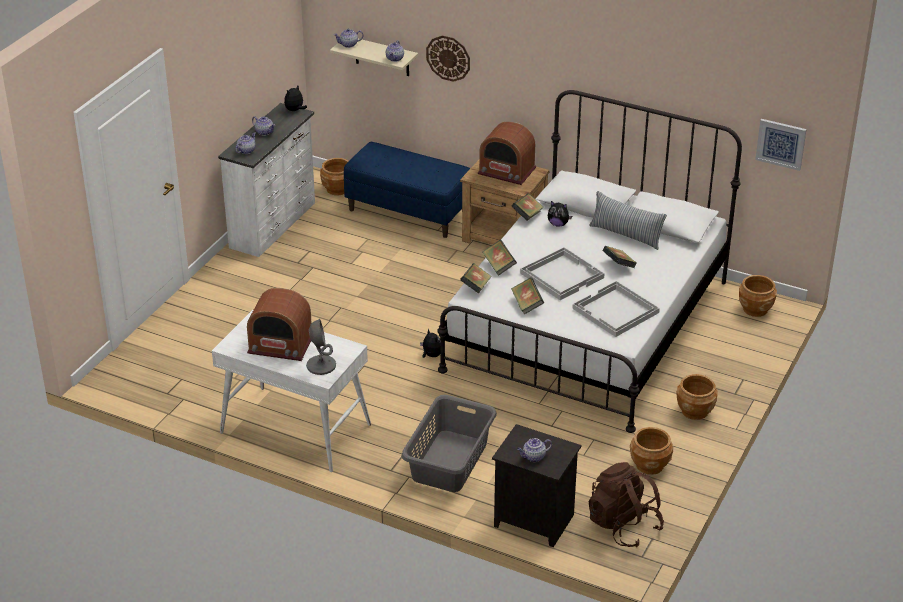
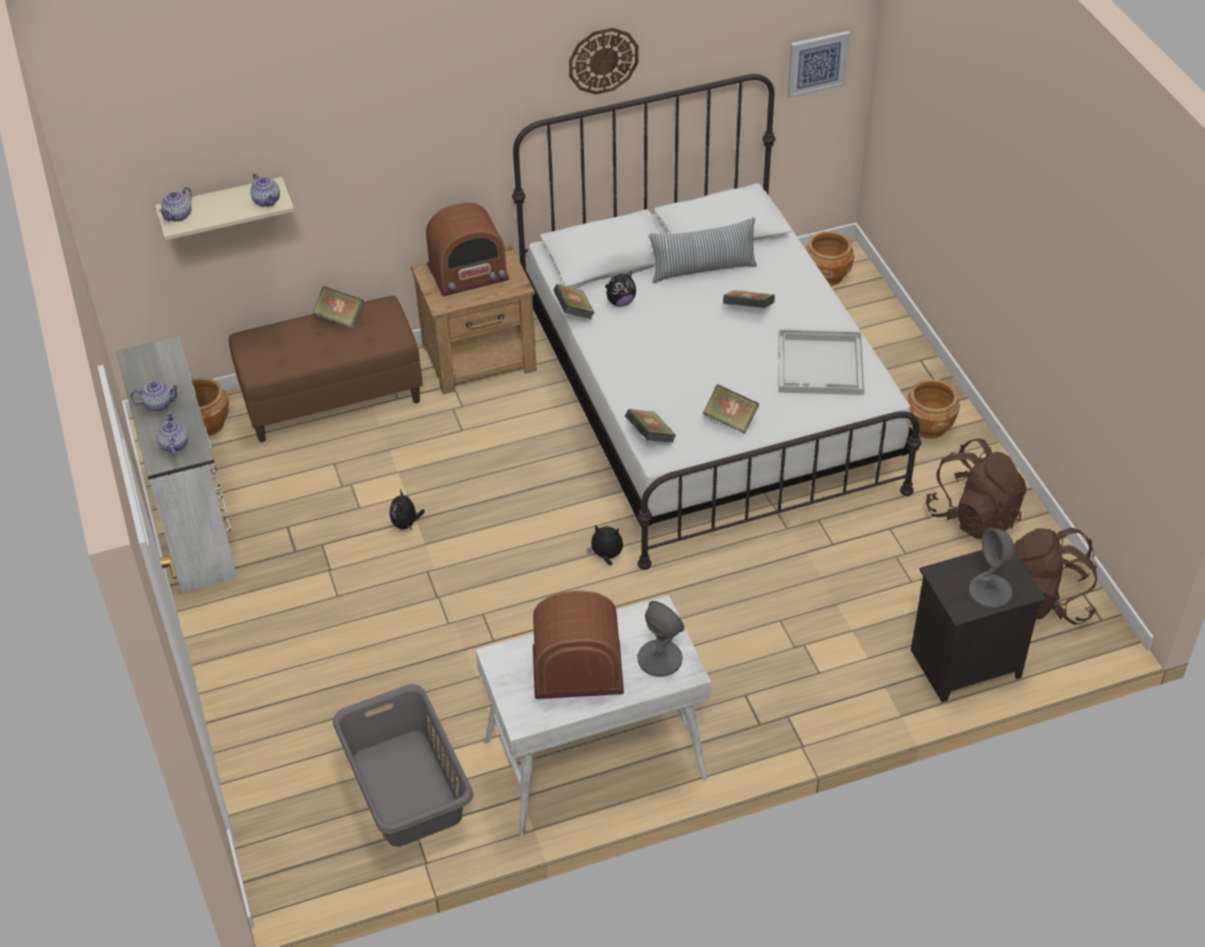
camera: 45 degrees left, 10 degrees up
(280, 345) = (577, 669): radio -> radio turned 150 degrees counterclockwise
(295, 110) = (153, 349): plush toy -> plush toy (406, 524)
(408, 212) = (332, 398): blue bench -> brown bench
(448, 58) = (332, 162): wall clock -> wall clock (603, 60)
(448, 461) = (799, 665): grey laundry basket -> grey laundry basket (406, 789)
(499, 266) = (636, 394): book -> book (339, 318)
(533, 457) = (990, 592): teapot -> grey table lamp
(562, 275) = (711, 360): white tray -> none
(650, 465) = (973, 516): brown planter -> brown backpack

